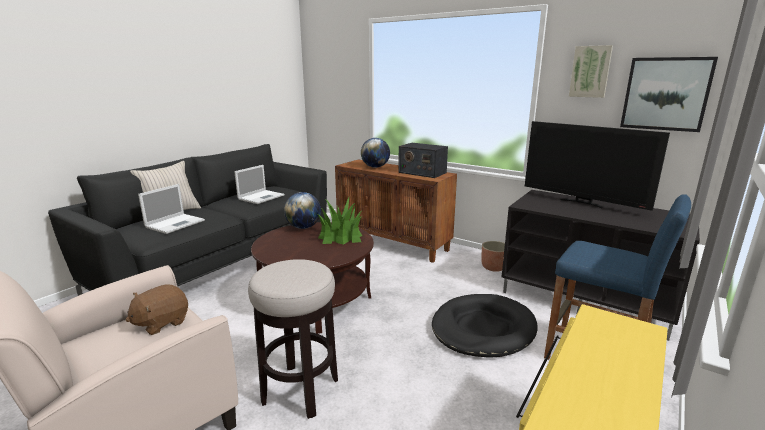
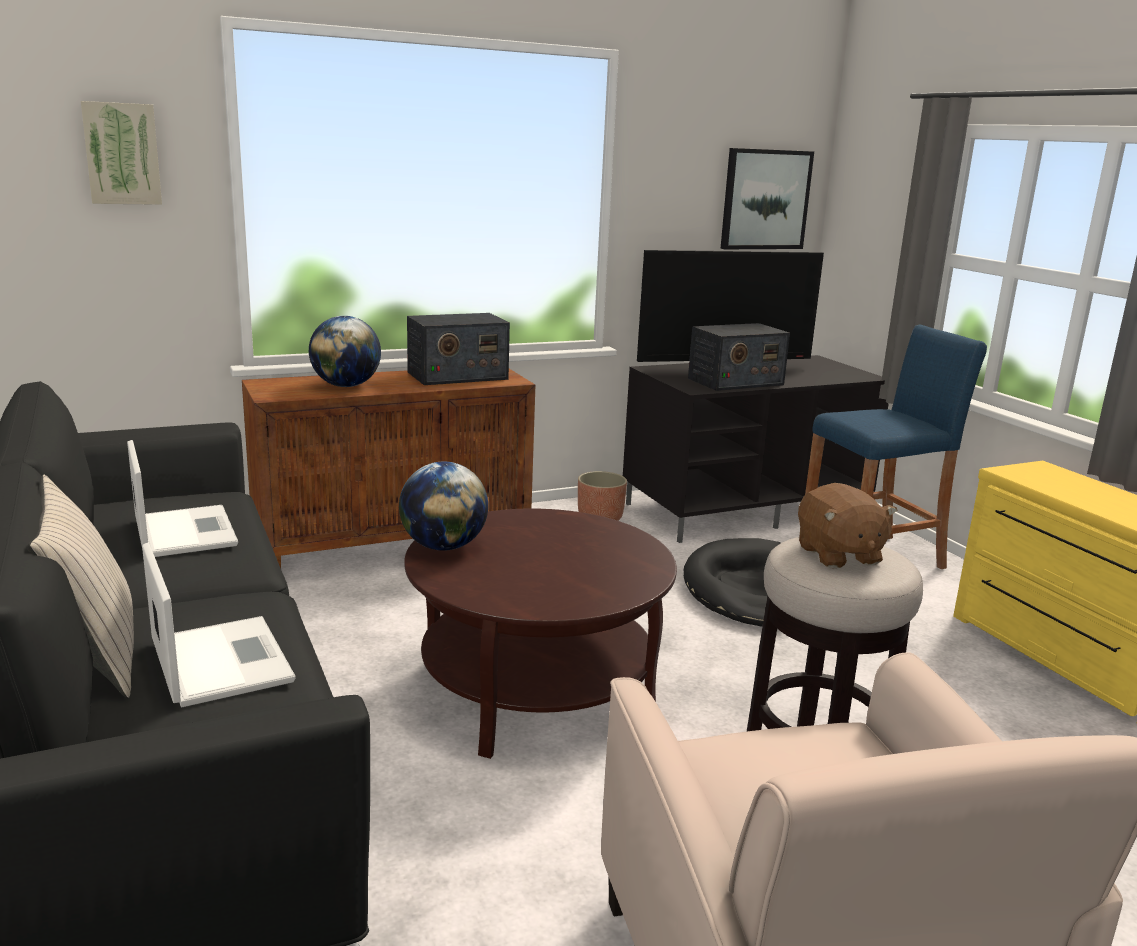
camera: 60 degrees left, 0 degrees up
(161, 323) = (766, 764): brown plush toy -> brown plush toy (838, 555)
(340, 236) = (544, 530): potted plant -> none
(562, 209) = (735, 381): none -> radio
(590, 71) = (681, 166): picture -> picture (122, 153)

